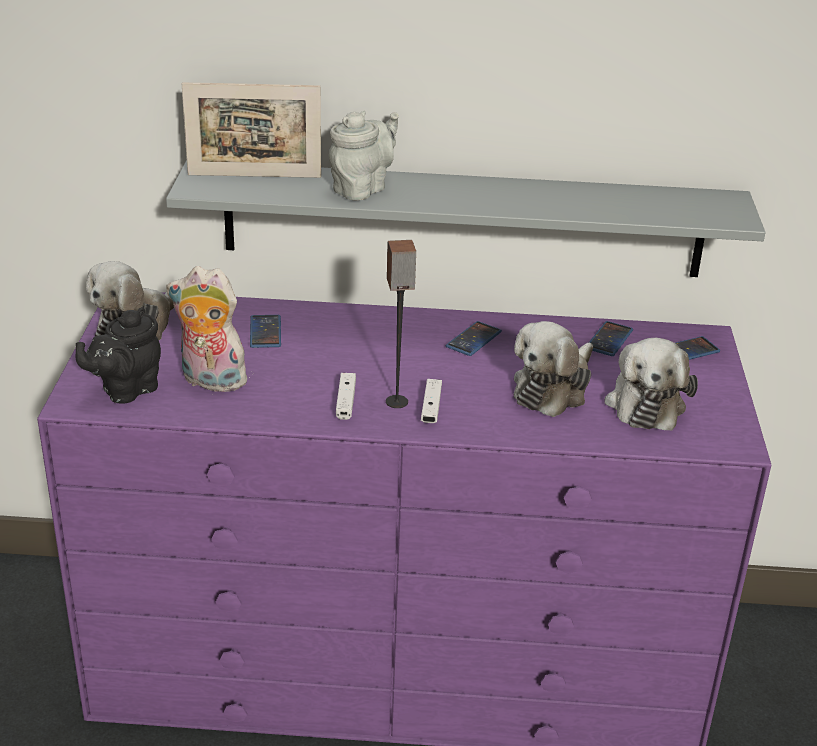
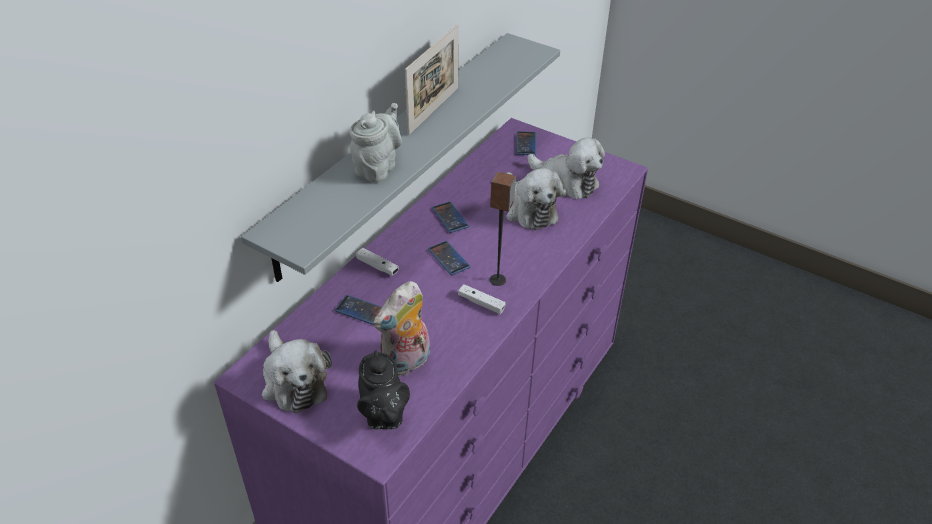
camera: 60 degrees left, 10 degrees up
(254, 176) = (308, 210): picture frame -> picture frame (433, 110)
(362, 188) = (377, 167): grey teapot -> grey teapot turned 45 degrees clockwise
(431, 408) = (515, 267): white game controller -> white game controller (377, 266)
(609, 339) = (492, 165): phone -> phone (448, 258)

